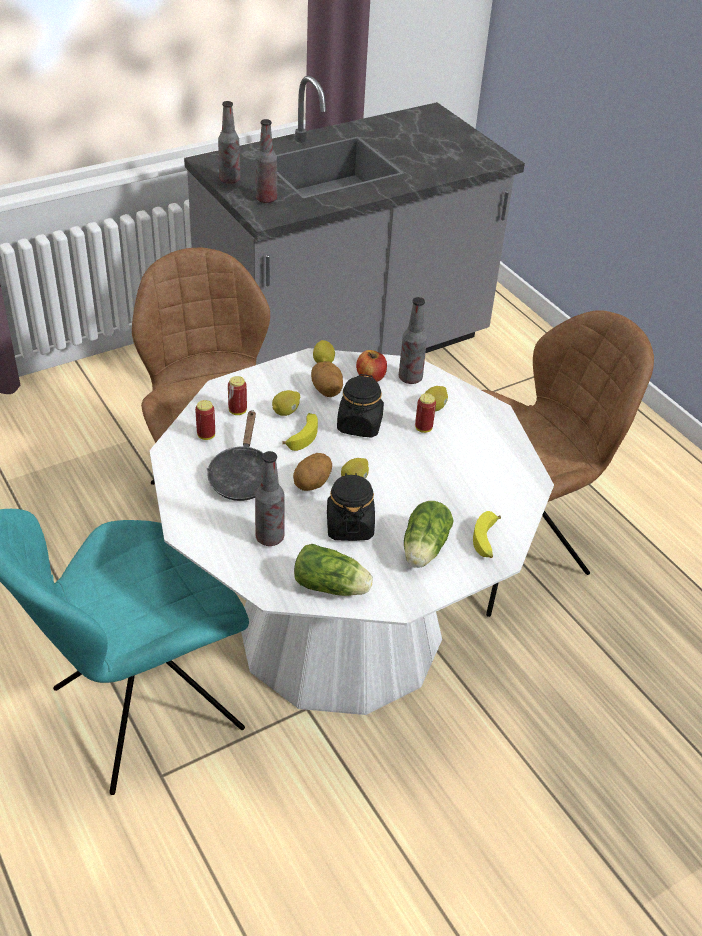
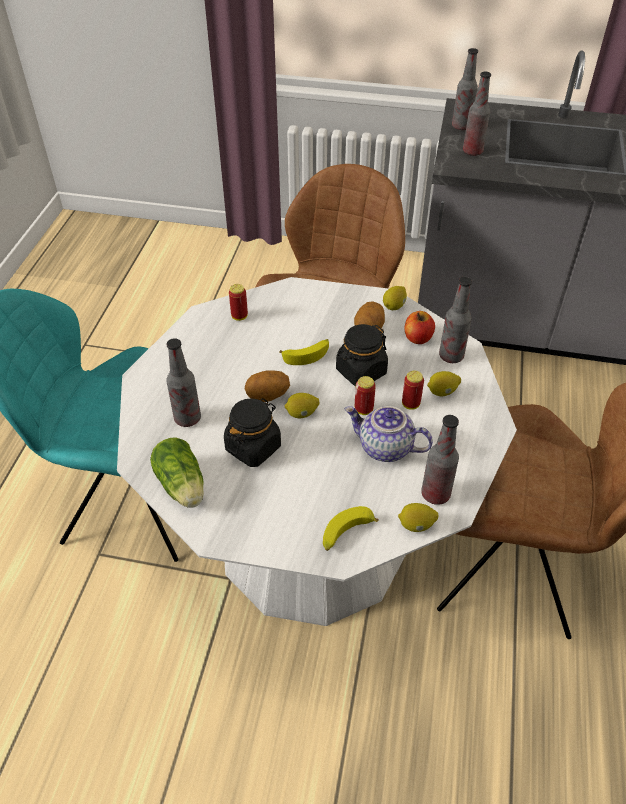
camera: 45 degrees right, 5 degrees up
(237, 411) = (283, 310): can -> can (363, 410)
(242, 476) = (226, 360): black frying pan -> none
(286, 412) = (317, 330): lemon -> lemon (416, 525)
(423, 550) = (285, 505): lettuce -> none
(443, 469) = (384, 448): none -> teapot
(511, 479) = (435, 494): none -> bottle

